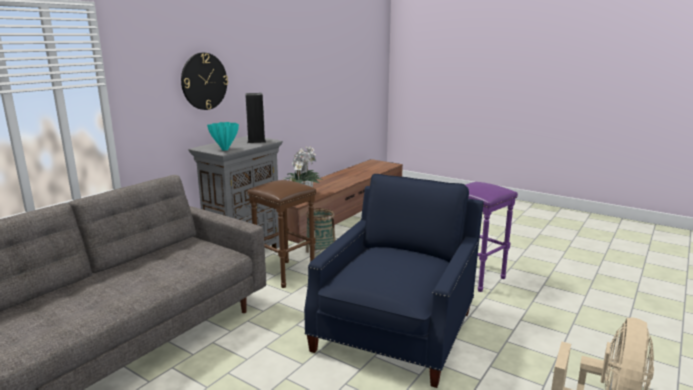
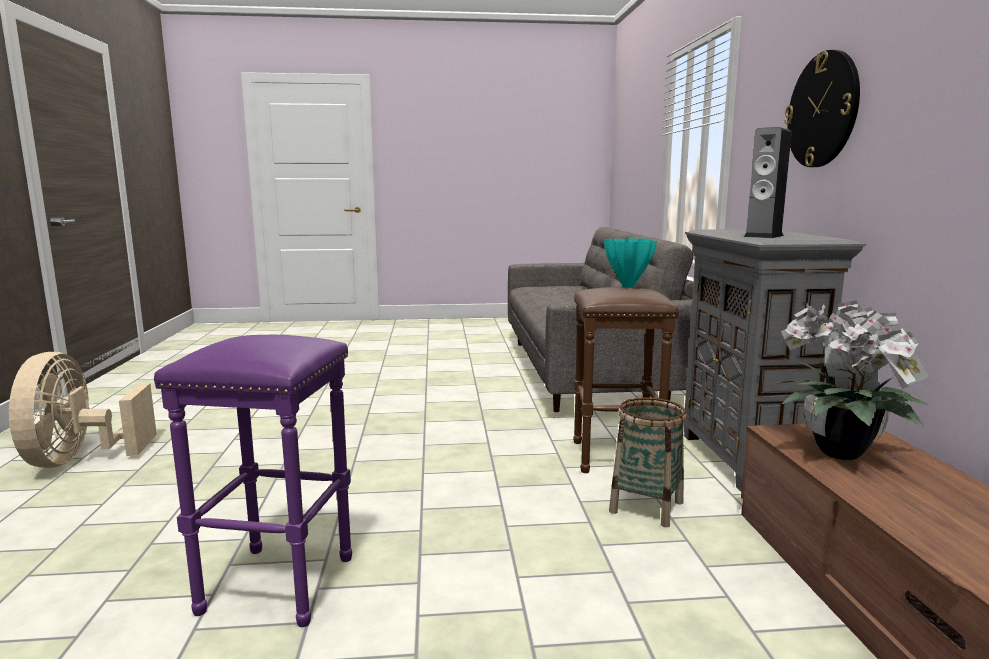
camera: 140 degrees right, 5 degrees down
(225, 149) = (714, 230): turquoise vase -> turquoise vase (627, 287)
(396, 328) = (365, 449): blue armchair -> none

